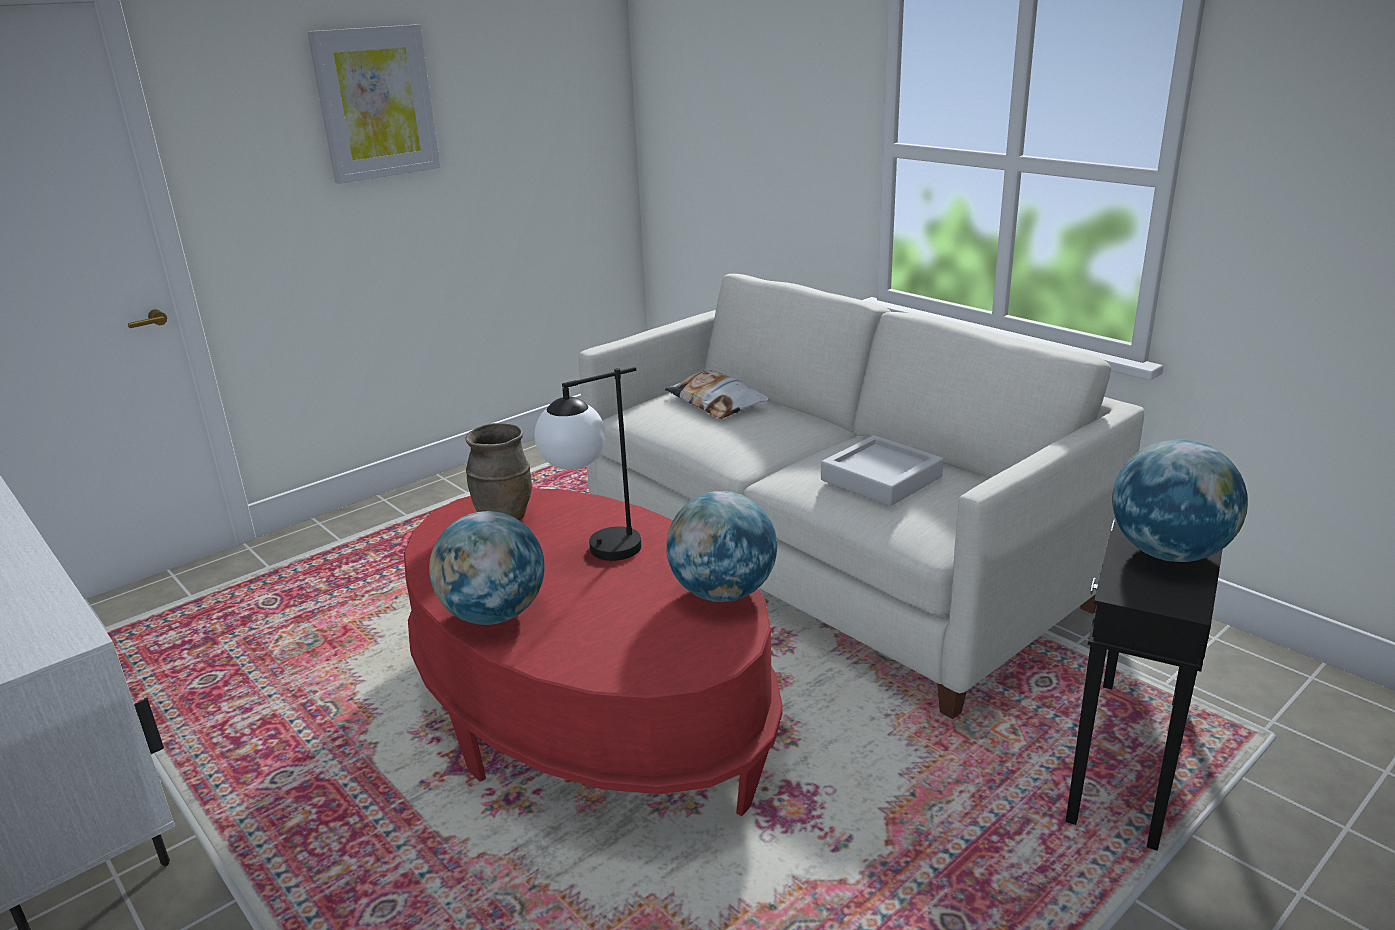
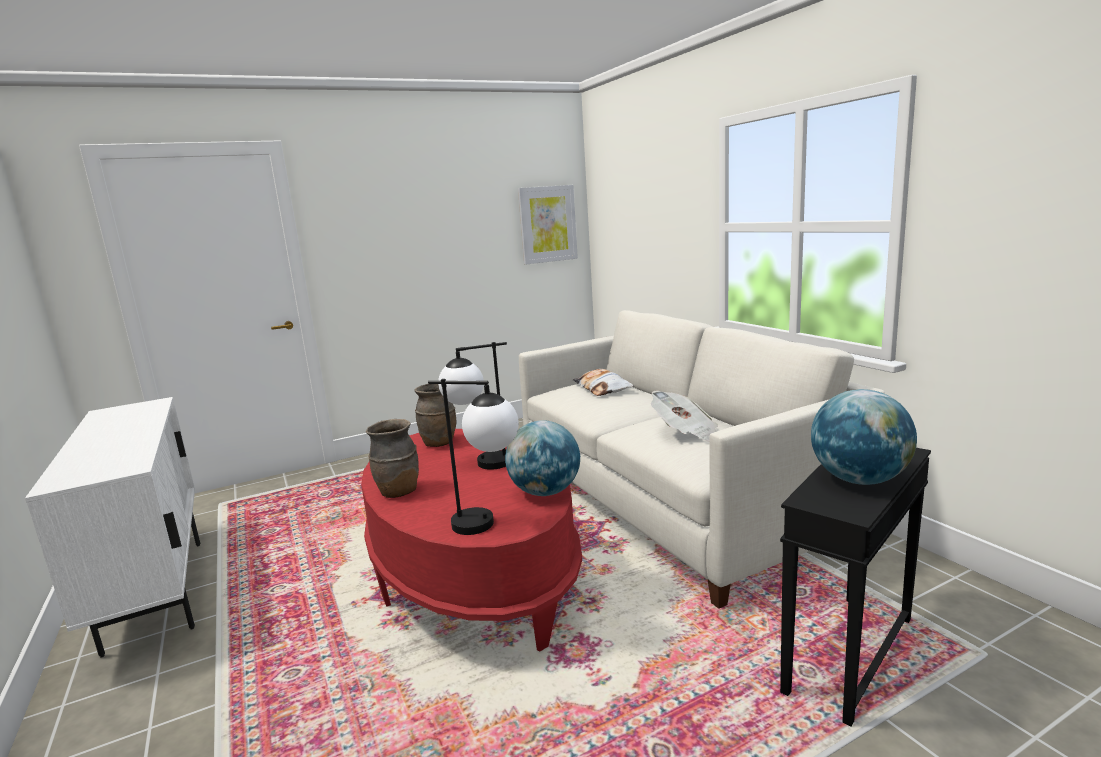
camera: 15 degrees right, 10 degrees down
(376, 103) = (424, 212): picture -> picture (547, 224)
(493, 615) = (398, 492): globe -> brown vase
(672, 657) = (489, 525): none -> table lamp
(881, 478) = (685, 433): grey tray -> newspaper

